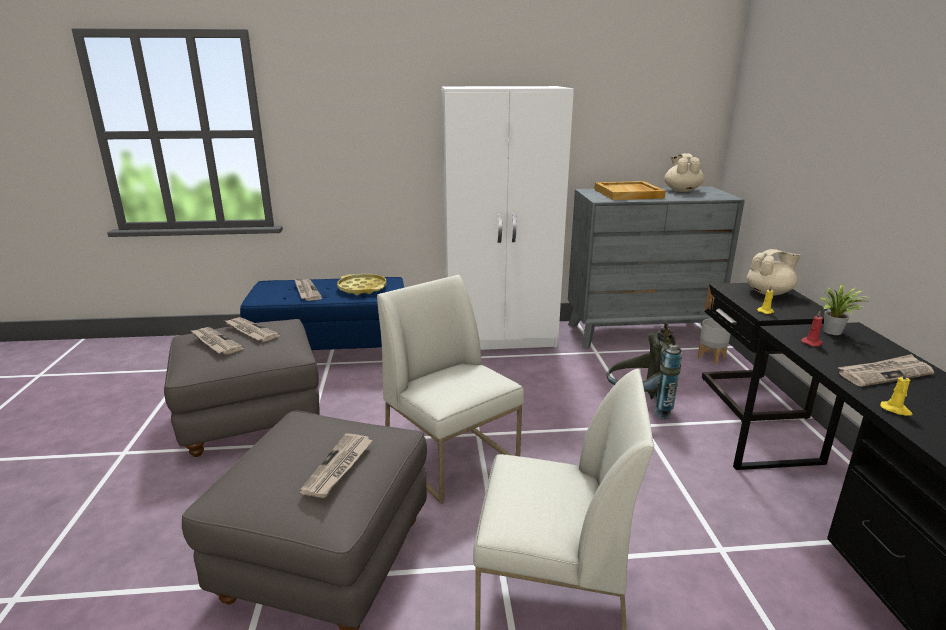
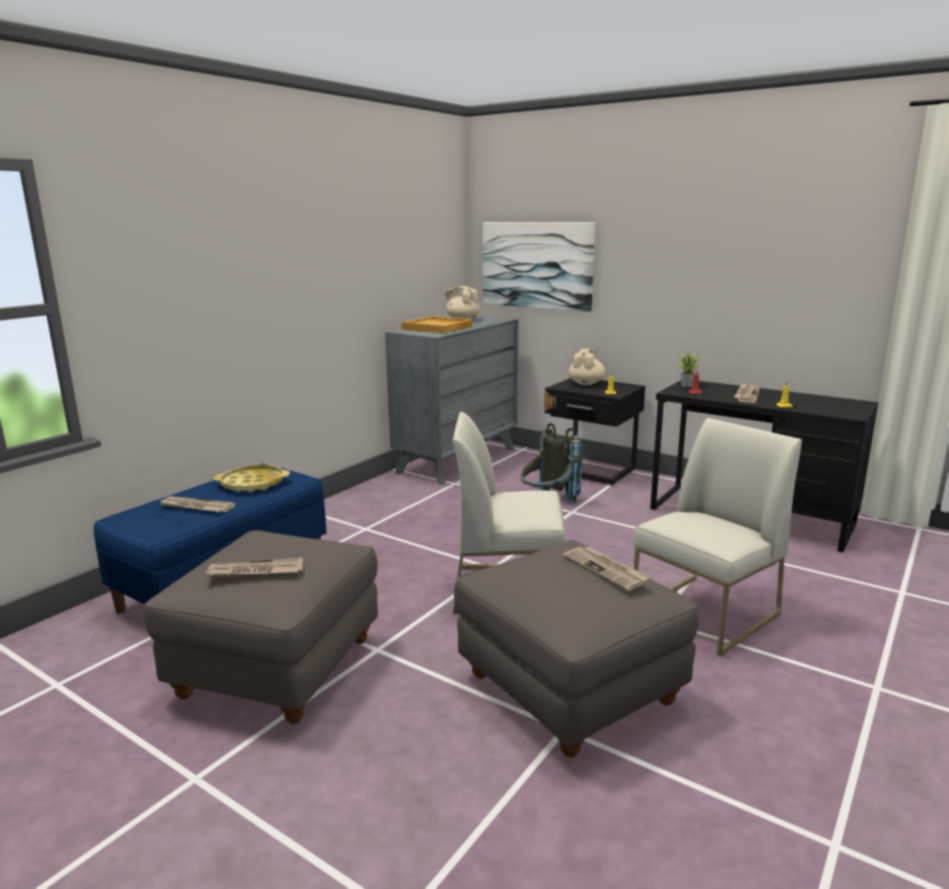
camera: 50 degrees left, 5 degrees down
(250, 331) = (262, 549): newspaper -> none
(501, 338) = (362, 503): white wardrobe -> none
(710, 357) = (528, 458): grey planter -> none
(777, 138) = (537, 265): none -> picture

